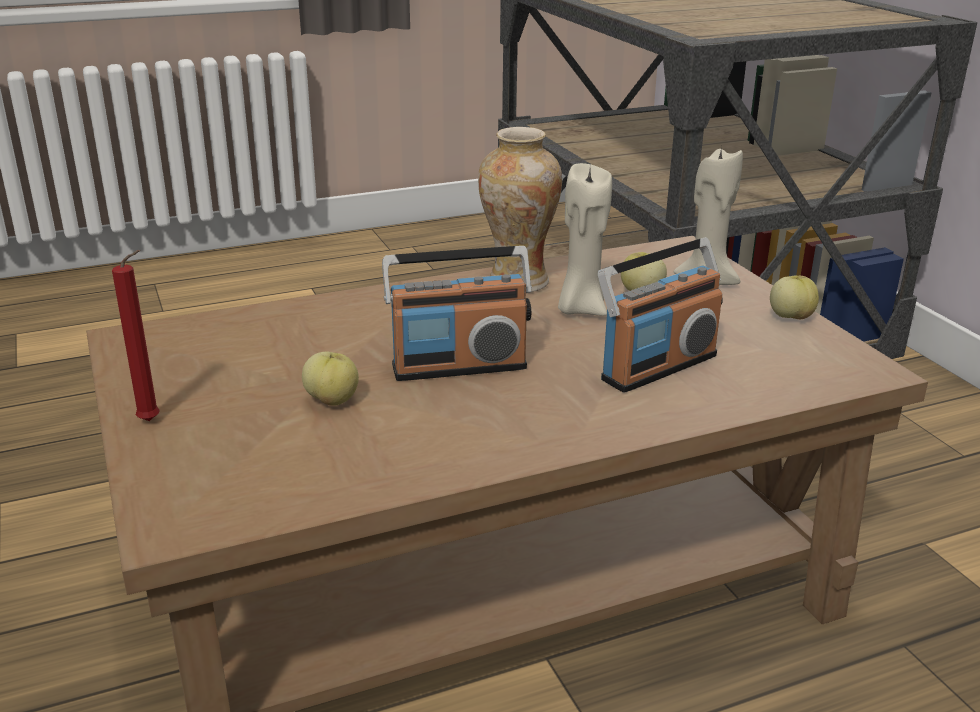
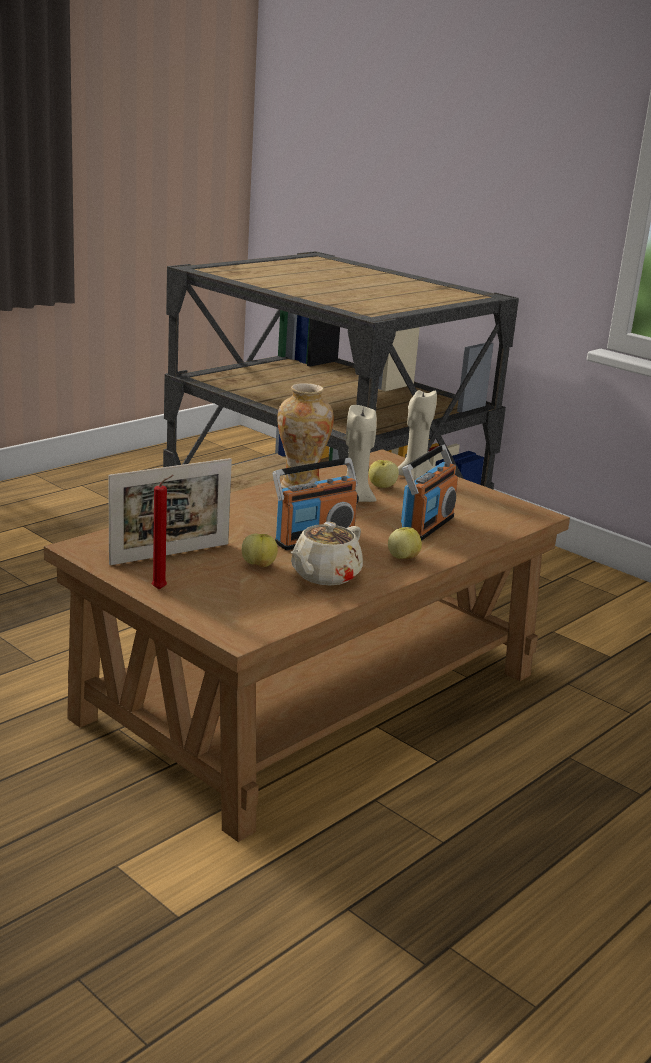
camera: 25 degrees left, 5 degrees down
(228, 364) = (170, 554): none -> picture frame
(411, 435) = (324, 576): none -> beige teapot
(790, 317) = (477, 492): apple -> apple (402, 557)

